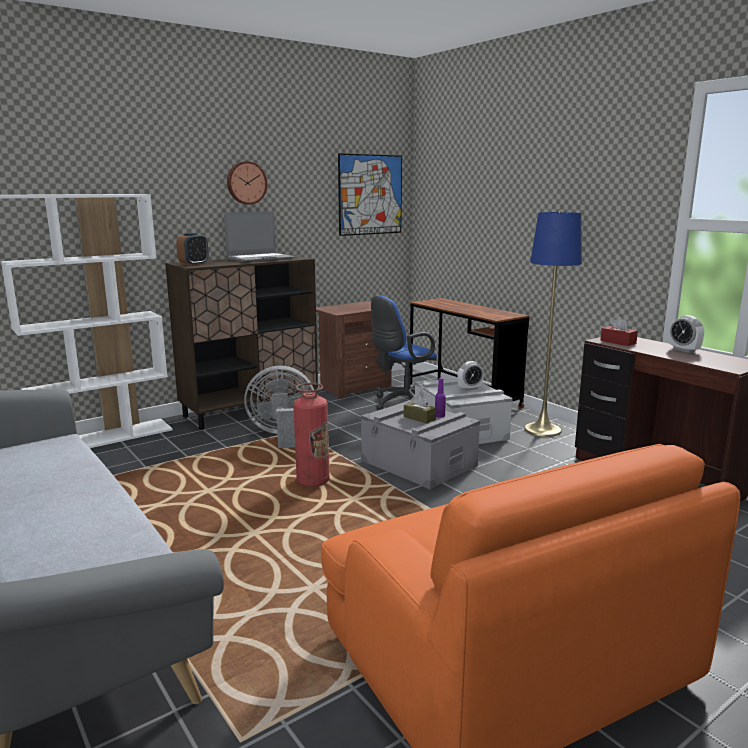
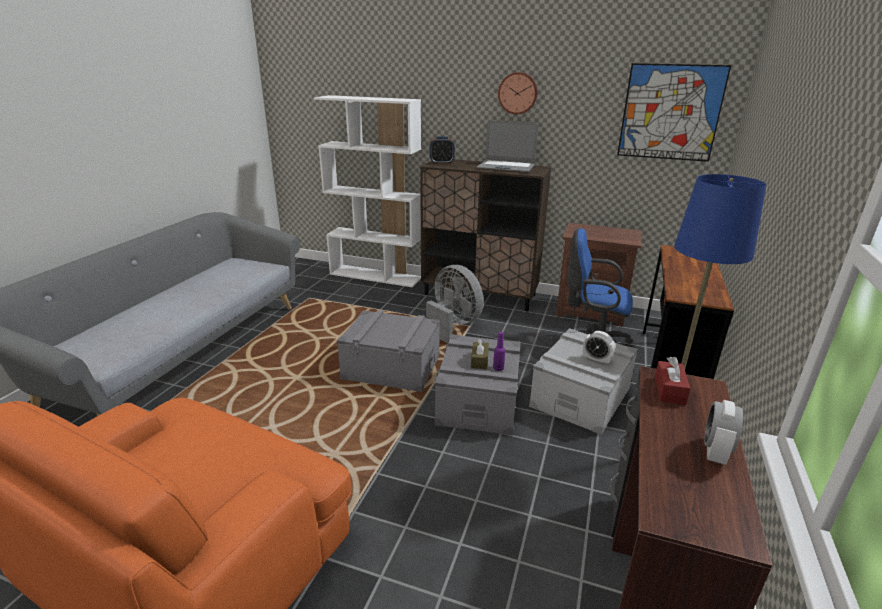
camera: 55 degrees right, 10 degrees up
(313, 481) = (392, 367): fire extinguisher -> grey storage box

